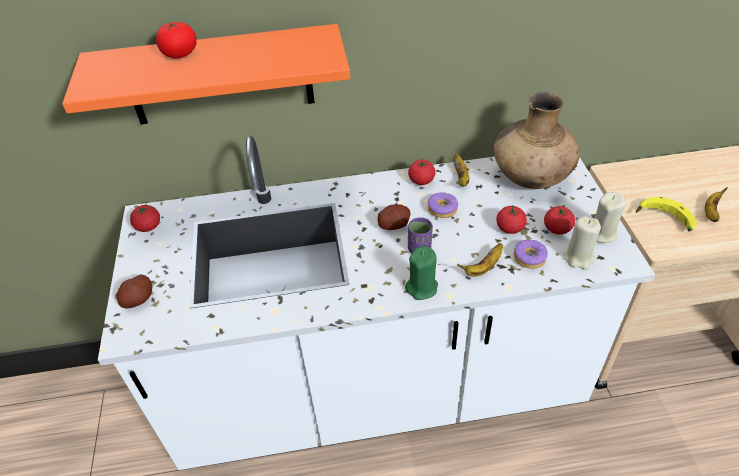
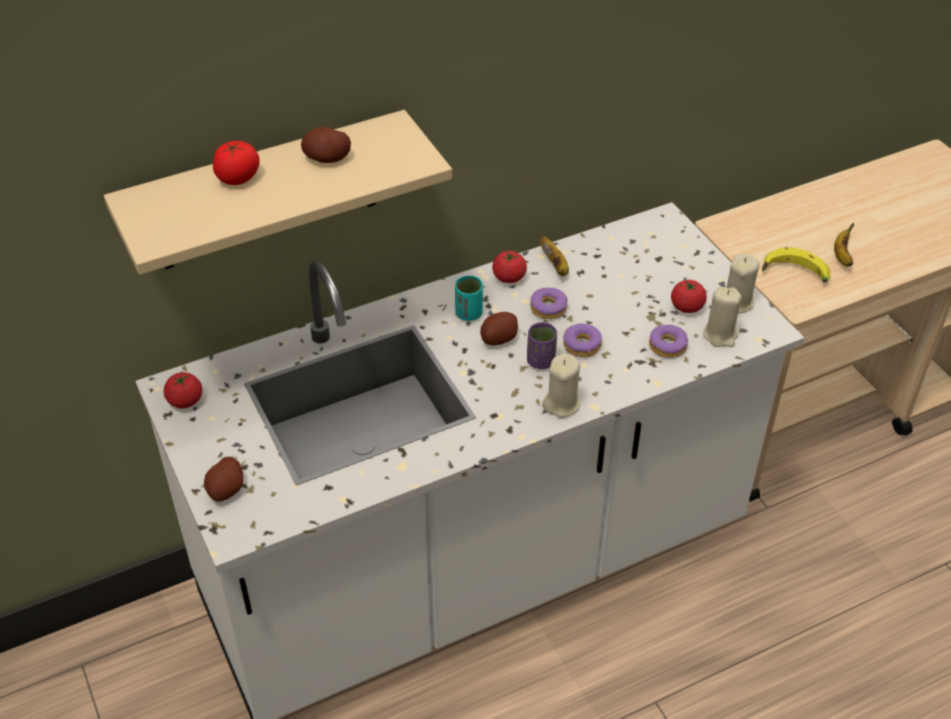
camera: 20 degrees left, 0 degrees up
(220, 76) = (266, 193): orange shelf -> beige shelf
(255, 49) = (327, 158): none -> potato
(379, 202) = (469, 314): none -> turquoise cup
(422, 288) = (561, 404): green candle -> beige candle
(457, 243) = (582, 346): none -> donut
(483, 268) = (620, 368): banana -> none
(510, 228) = (634, 316): tomato -> none
(530, 178) = (637, 251): brown vase -> none

